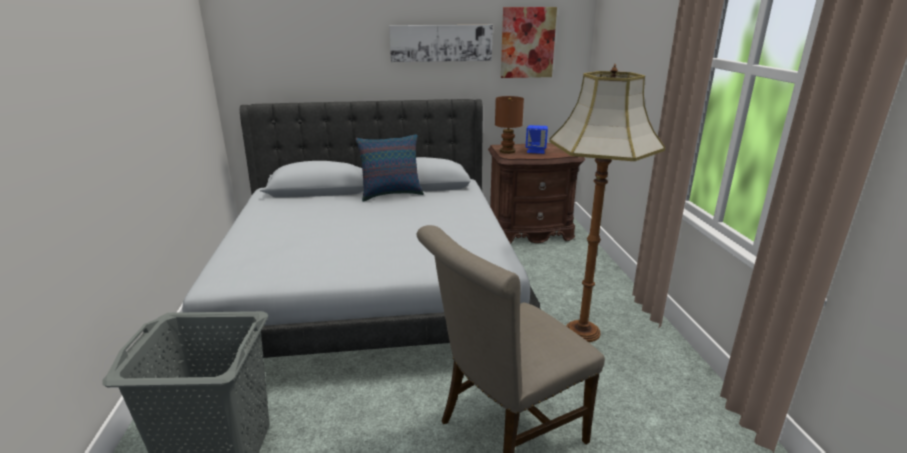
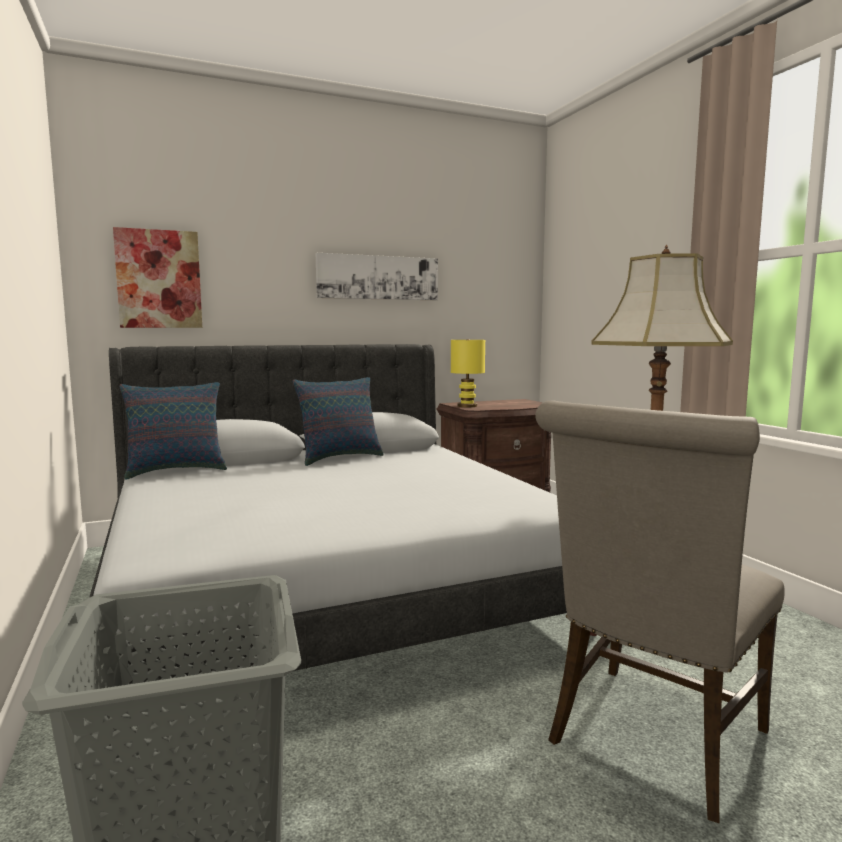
camera: 15 degrees left, 15 degrees down
(278, 200) = (176, 471): none -> blue pillow
(507, 151) = (466, 406): brown table lamp -> yellow table lamp
(527, 43) = (475, 281): picture -> picture (159, 279)
(536, 151) = (500, 404): blue speaker -> none

